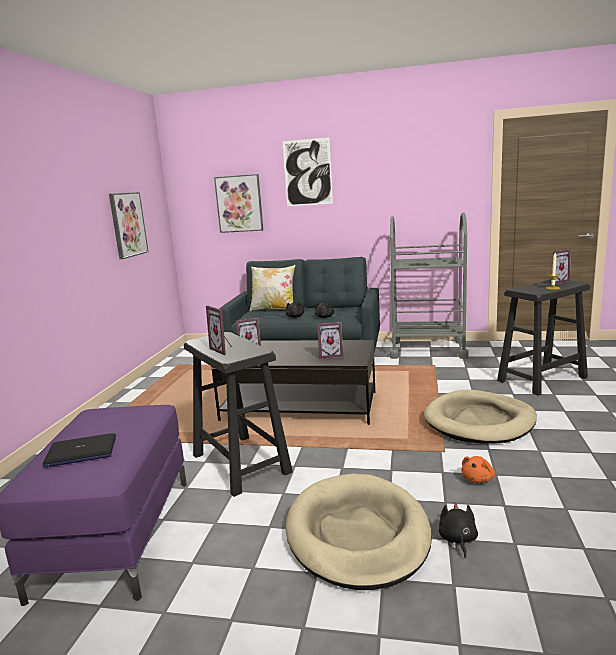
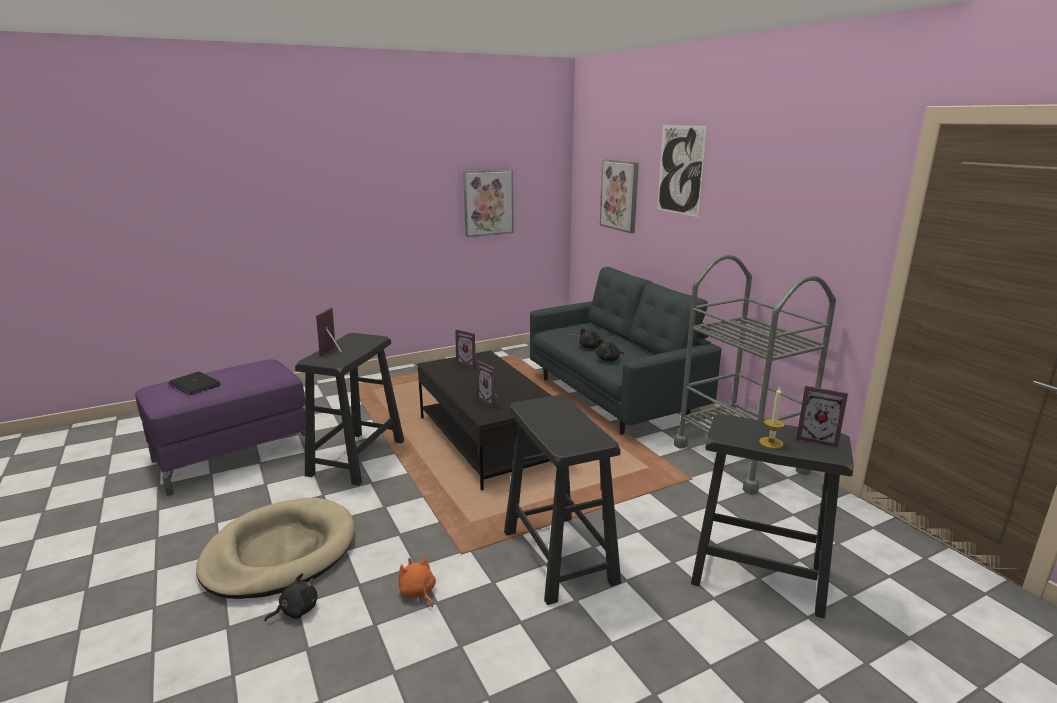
camera: 50 degrees right, 5 degrees up
(274, 309) = (604, 330): pillow -> none
(478, 479) = (418, 592): orange plush toy -> orange plush toy turned 60 degrees clockwise
(479, 421) = (559, 557): beige dog bed -> black stool

